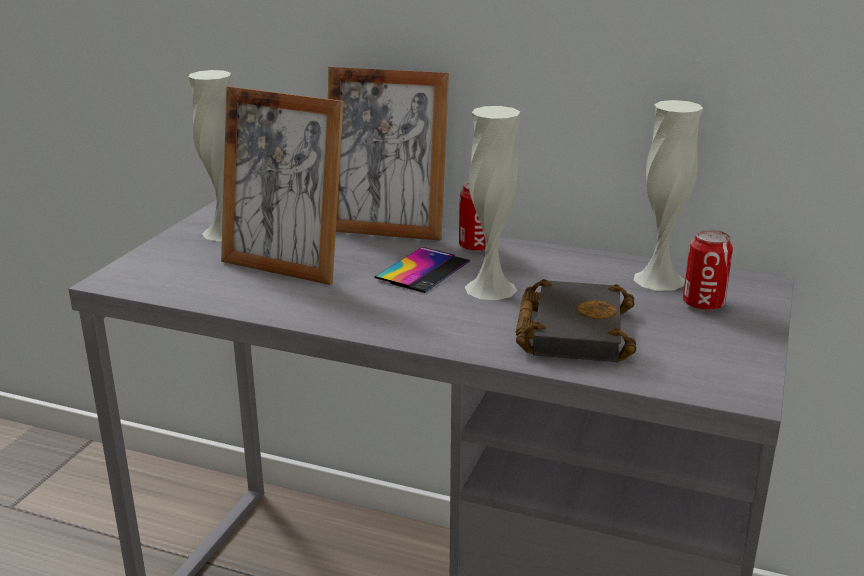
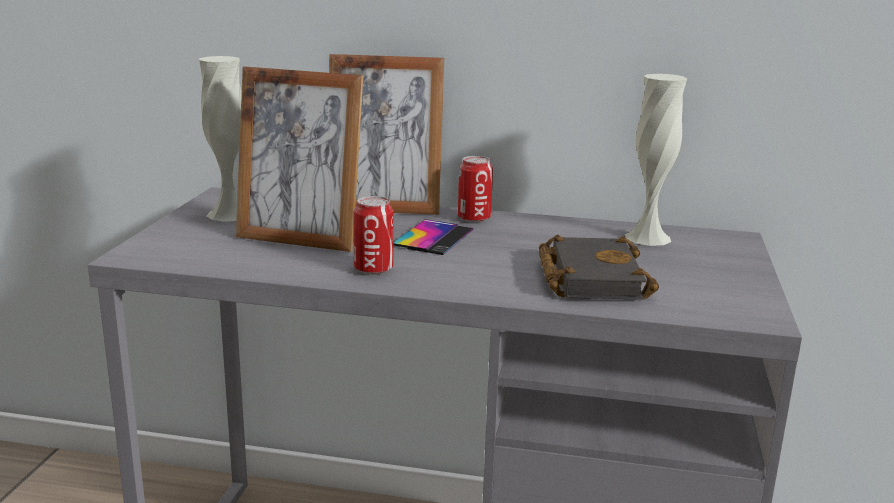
camera: 10 degrees left, 5 degrees down
(490, 288) = (502, 249): white vase -> none
(703, 304) = (694, 254): can -> can (373, 269)

